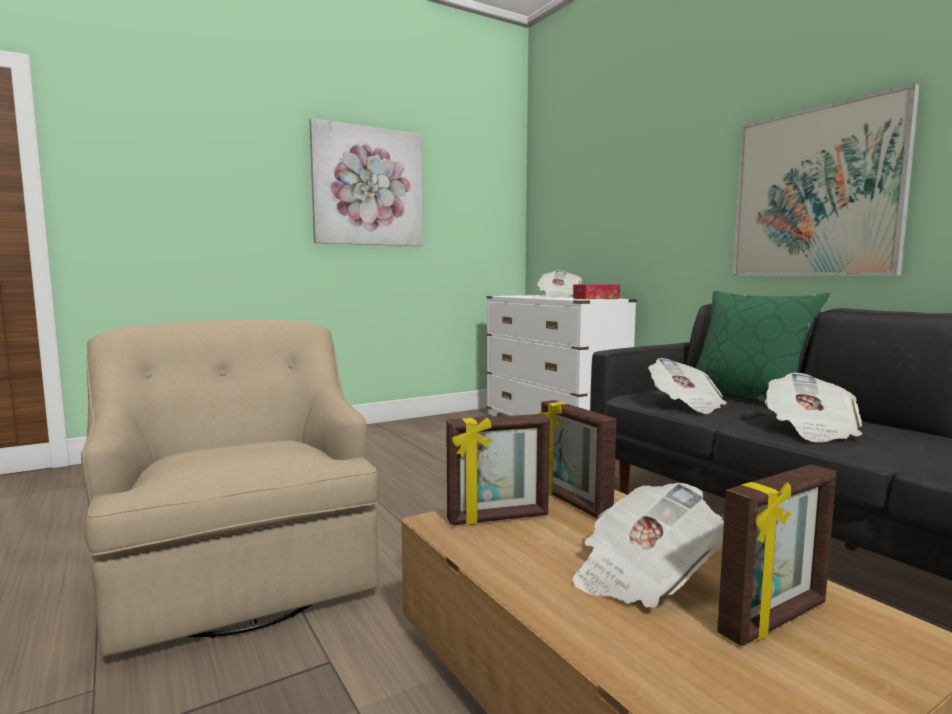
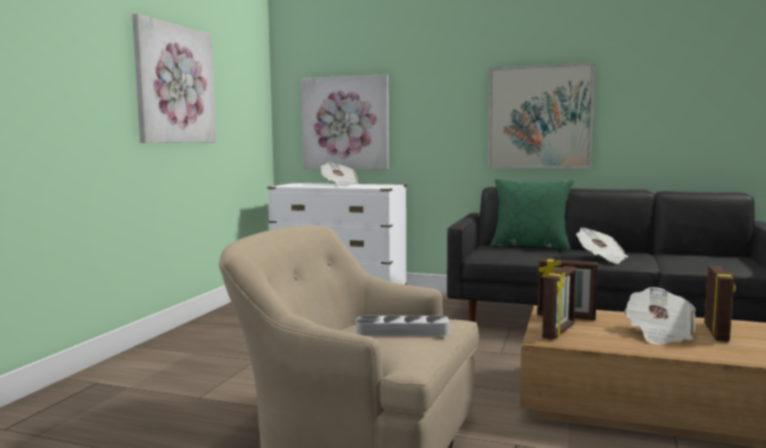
camera: 40 degrees left, 0 degrees up
(240, 454) = (402, 331): none -> grey tray
(584, 223) = (345, 123): none -> picture
(596, 298) = (378, 185): tissue box -> none
(686, 405) = (519, 255): newspaper -> none

